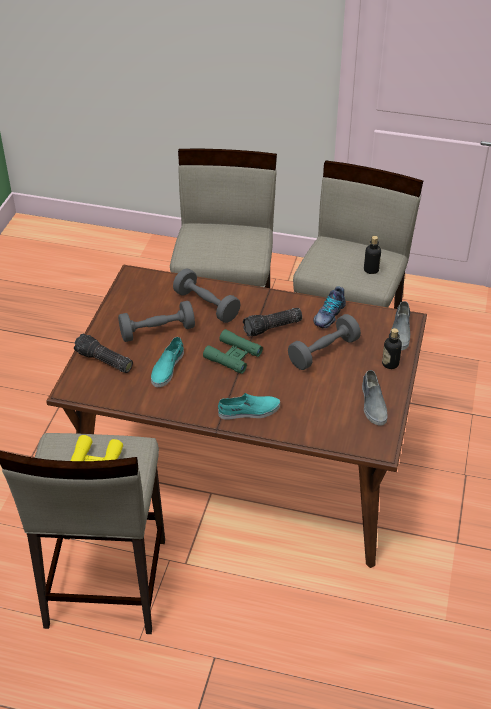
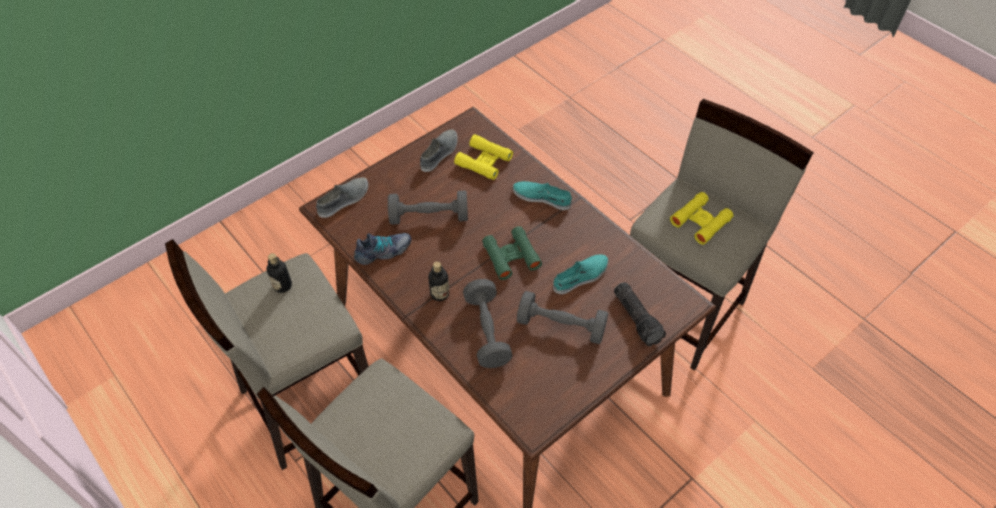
camera: 145 degrees left, 10 degrees up
(272, 328) = (448, 266): flashlight -> none
(328, 416) = (484, 161): none -> yellow binoculars
(390, 364) = (388, 177): bottle -> bottle (439, 294)

